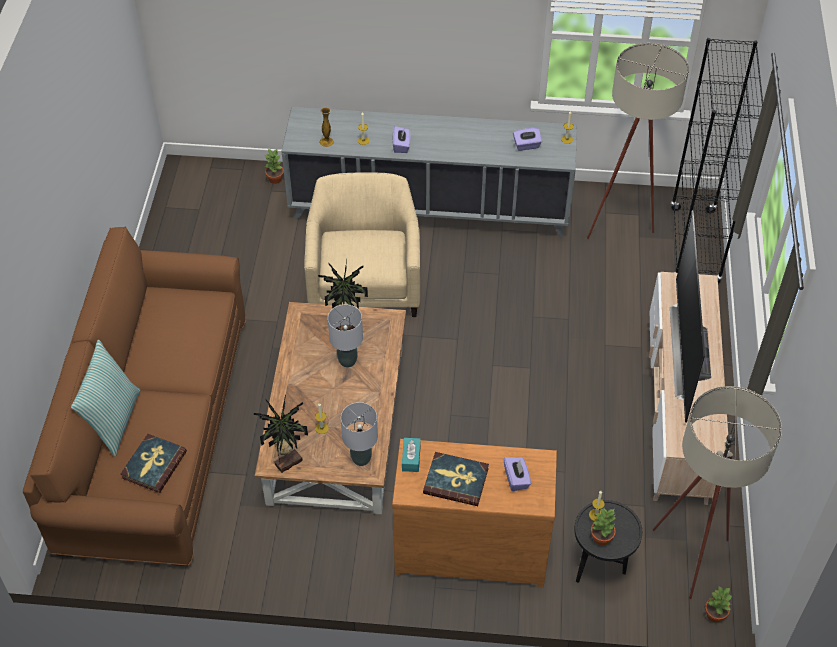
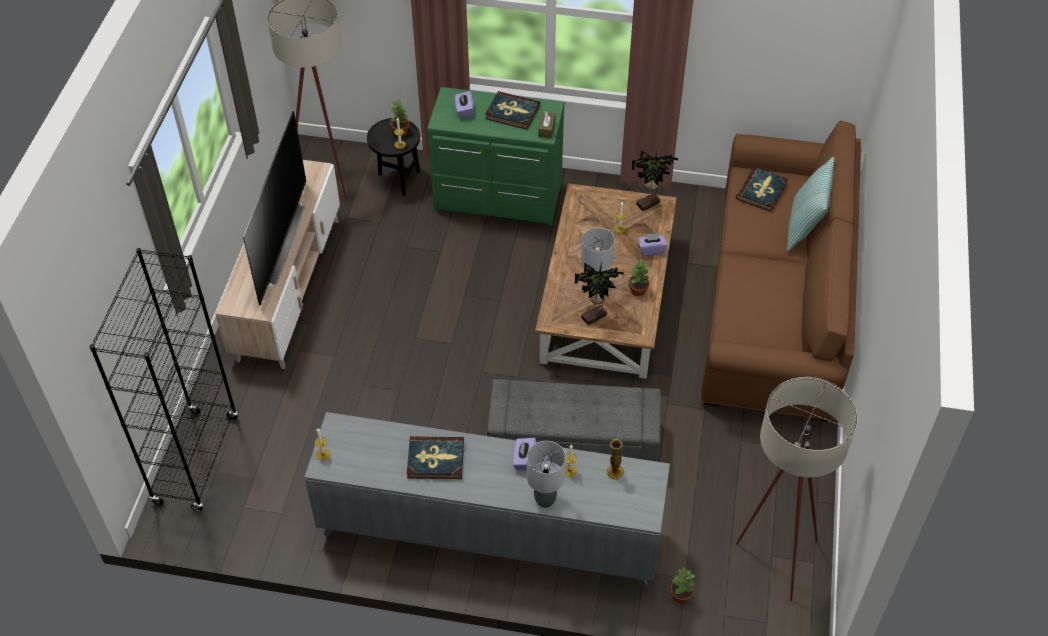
camera: 175 degrees left, 0 degrees up
(361, 458) = (585, 203): grey table lamp -> grey table lamp (545, 500)
(365, 282) = (573, 441): beige armchair -> grey ottoman
(411, 458) = (546, 129): turquoise tissue box -> brown tissue box
(470, 545) = (498, 199): brown dresser -> green dresser
(474, 141) = (435, 459): none -> book
(526, 145) = (373, 449): purple tissue box -> purple tissue box (651, 250)
(623, 225) = (266, 493): beige floor lamp -> beige floor lamp (771, 557)
(715, 614) = (320, 145): potted plant -> potted plant (637, 291)

